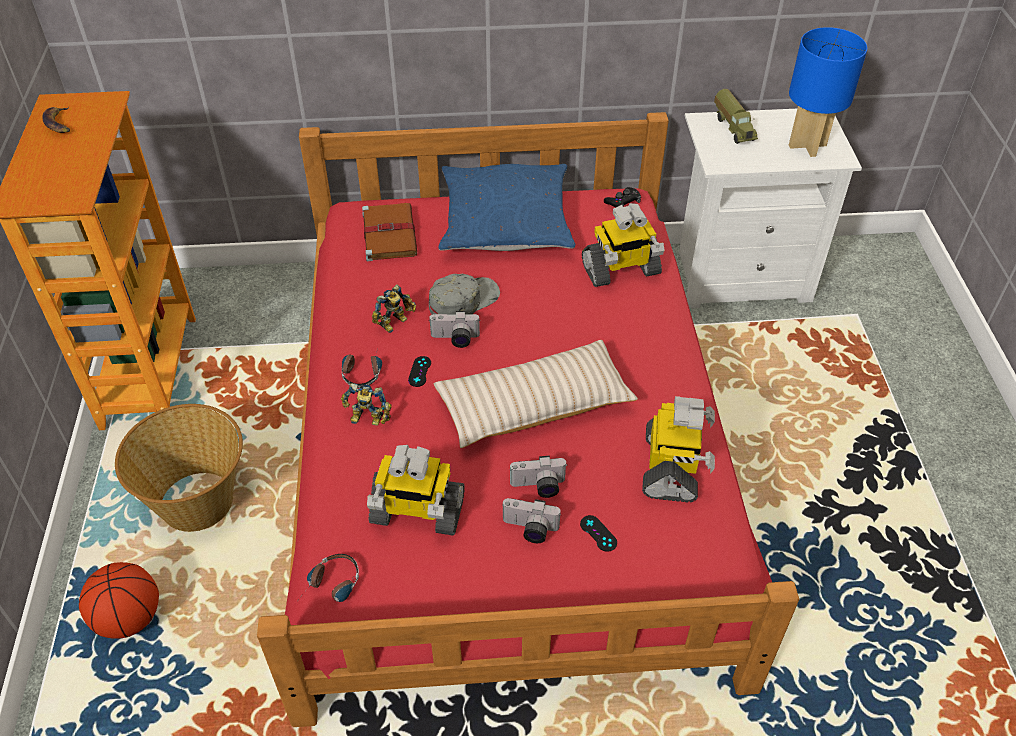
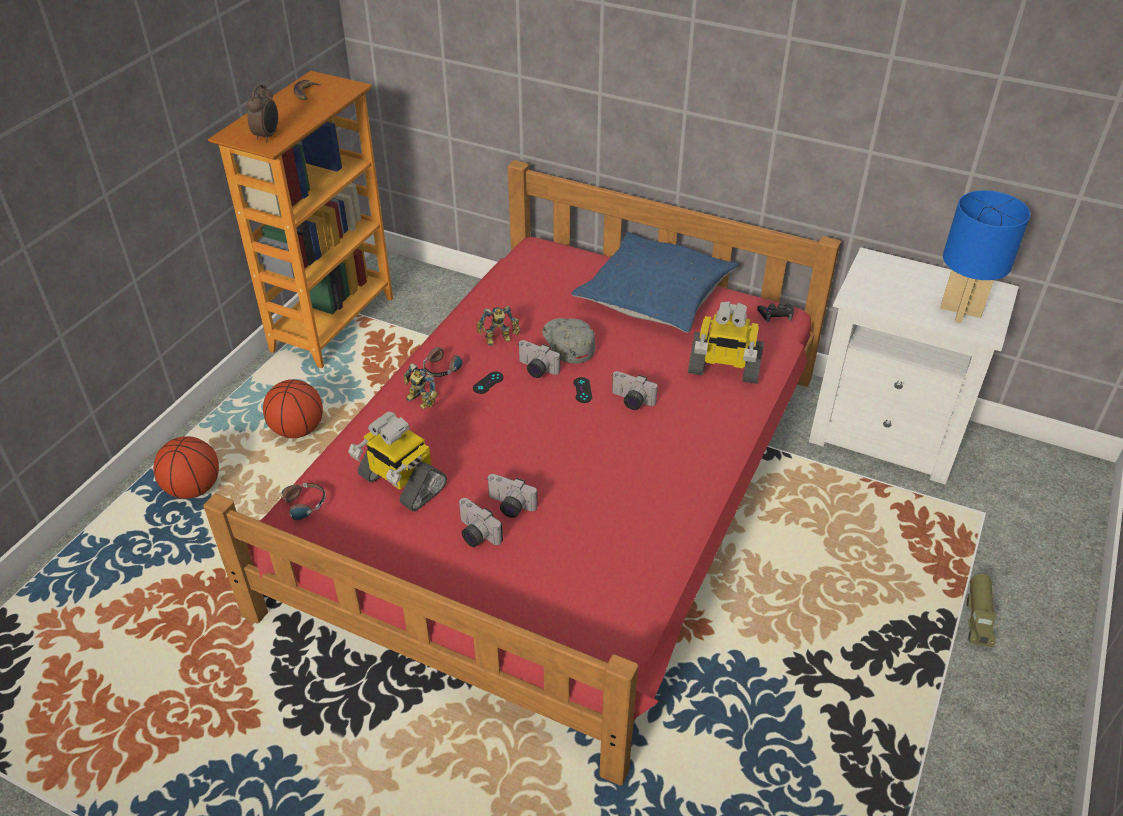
camera: 30 degrees right, 5 degrees down
(61, 189) = (268, 136): none -> alarm clock
(199, 502) = (298, 430): basket -> basketball
(389, 233) = (550, 271): brown book -> none
(463, 300) = (567, 342): grey cap -> grey cap turned 105 degrees counterclockwise
(534, 405) = (558, 444): beige pillow -> none
(566, 335) = (631, 401): none -> camera
(598, 533) = (528, 562): black game controller -> black game controller (582, 390)
(672, 467) = (634, 541): toy robot -> none
(734, 127) = (898, 273): toy truck -> toy truck (978, 619)

